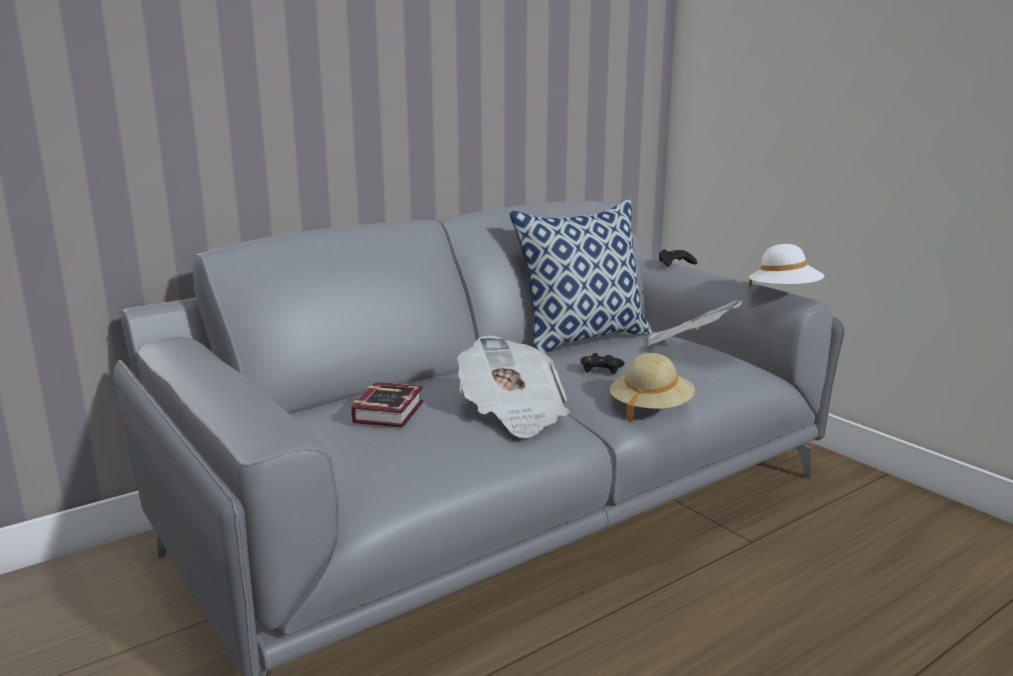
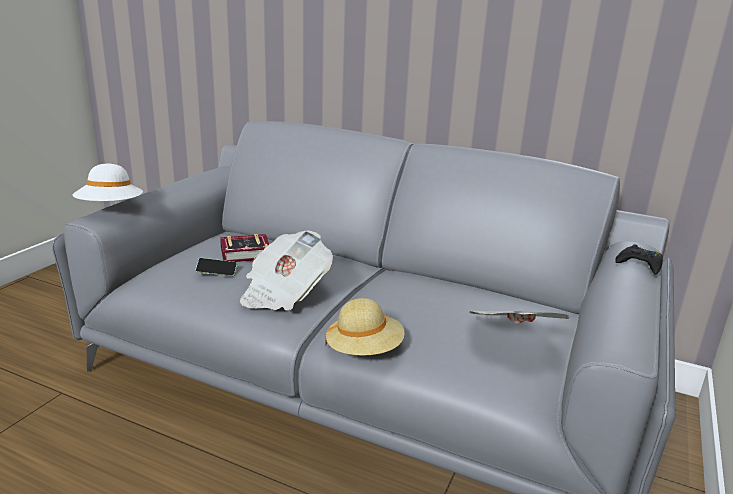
camera: 60 degrees right, 5 degrees up
(425, 436) = (216, 272): none -> phone
(582, 339) = (478, 288): pillow -> none
(601, 369) = (402, 306): black game controller -> none
(784, 294) = (618, 336): white hat -> white hat (110, 208)

